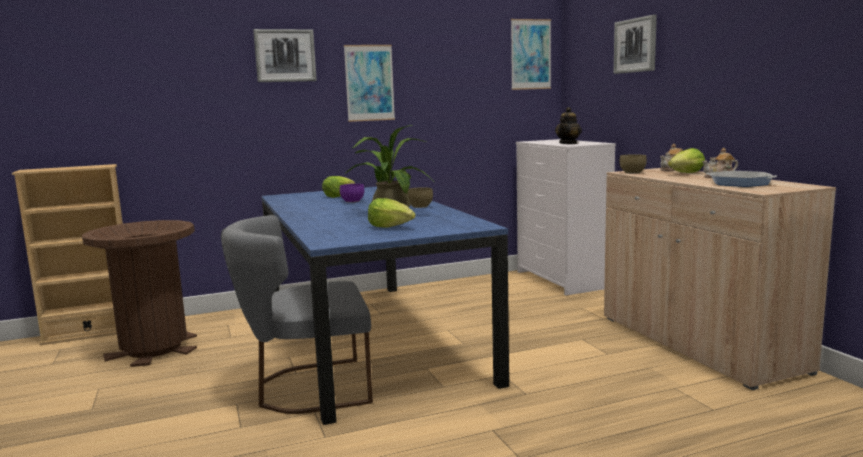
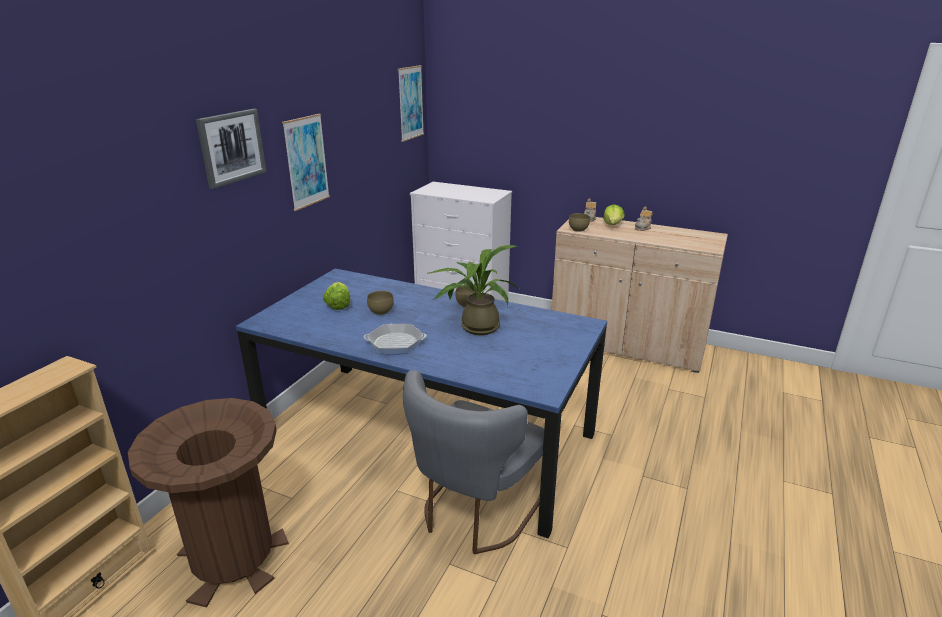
camera: 45 degrees left, 15 degrees up
(353, 201) = (382, 311): purple bowl -> brown bowl
(391, 227) = (529, 347): lettuce -> none
(568, 143) = (477, 196): teapot -> none
(635, 45) = (533, 107): picture -> none
(740, 183) = (676, 237): frying pan -> frying pan (395, 343)

